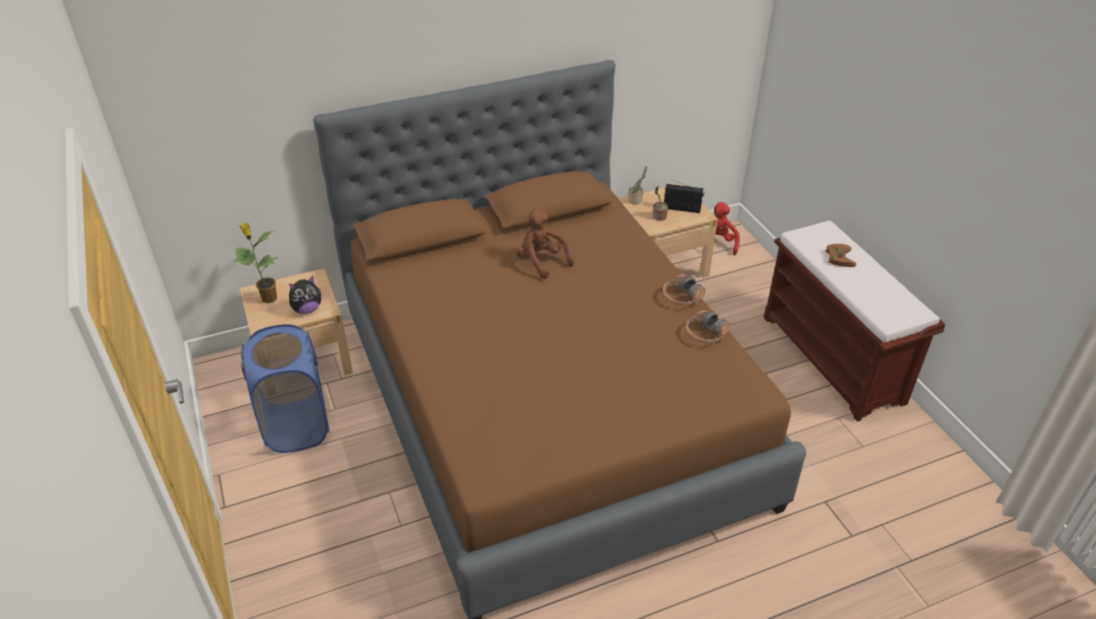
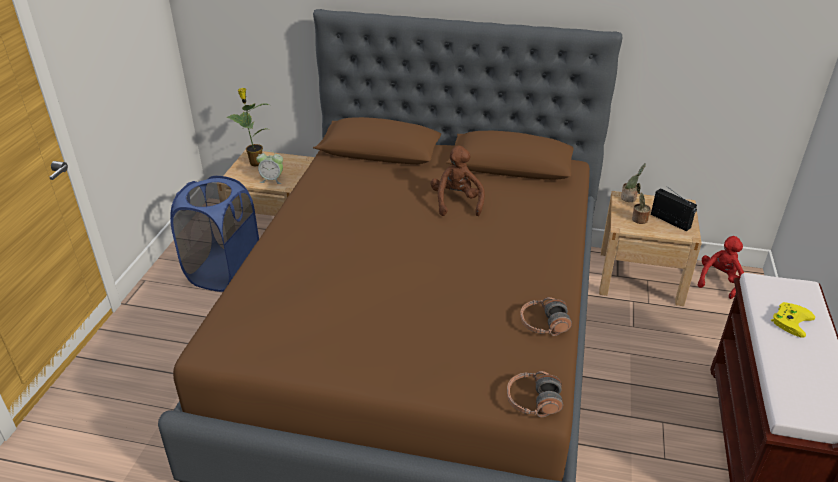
camera: 35 degrees right, 5 degrees down
(307, 309) = (272, 180): plush toy -> alarm clock
(682, 298) = (555, 282): headphones -> headphones (533, 401)
(838, 256) = (790, 320): brown game controller -> yellow game controller

